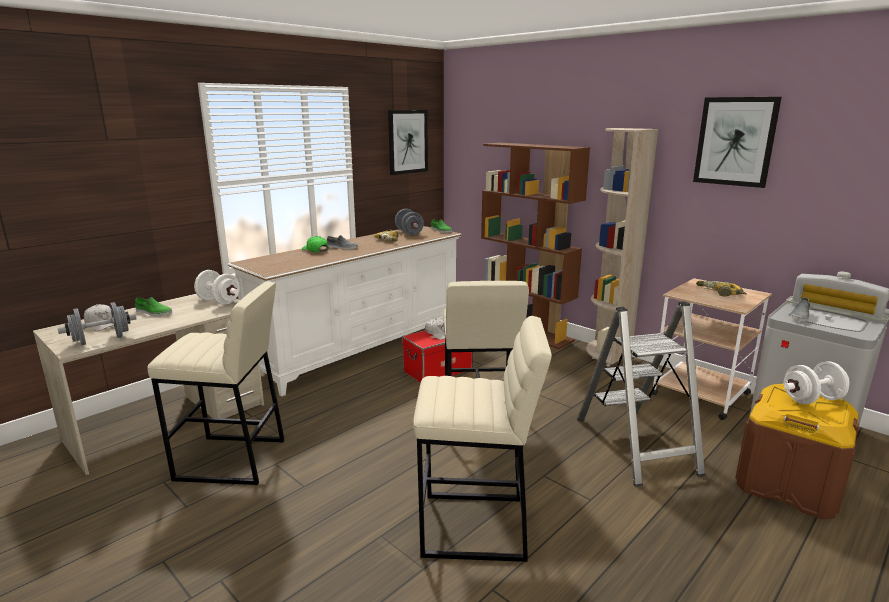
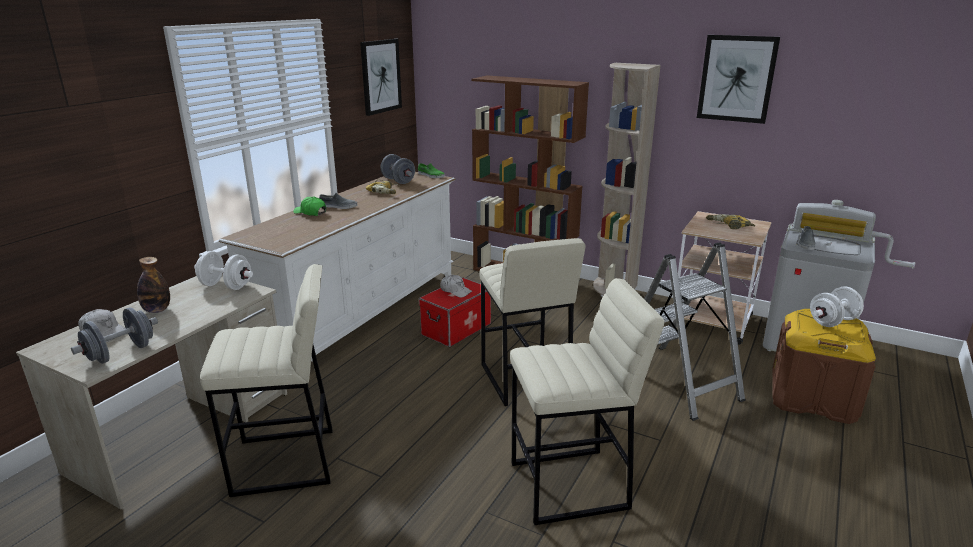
camera: 15 degrees left, 5 degrees up
(153, 313) = (157, 310): green shoe -> bottle

